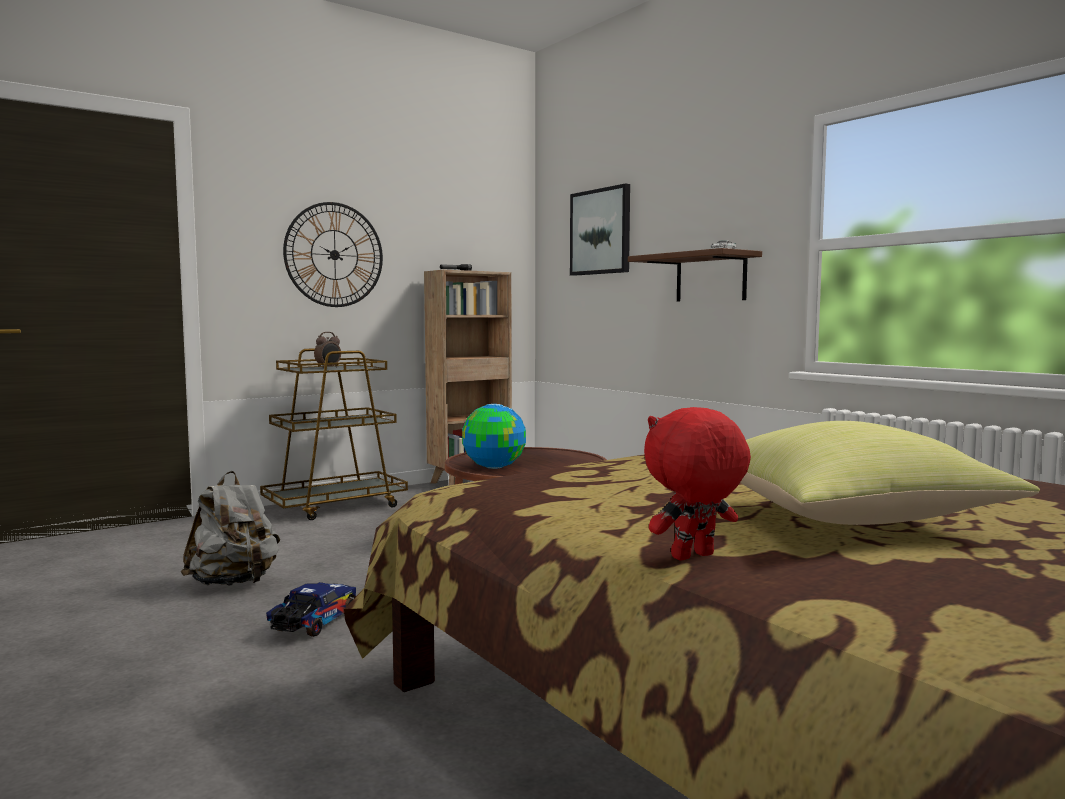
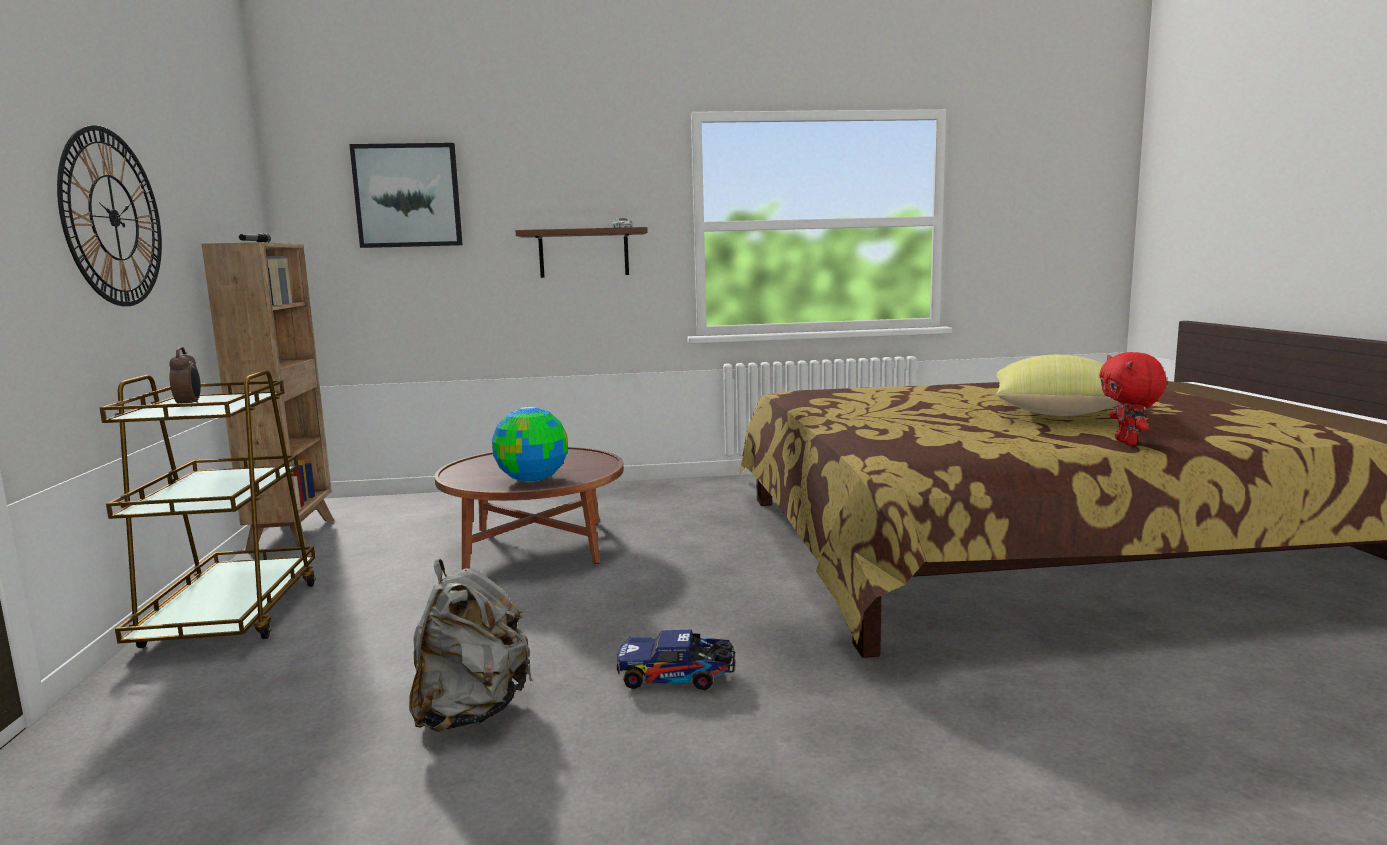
camera: 60 degrees left, 5 degrees up
(312, 624) = (678, 678): toy truck -> toy truck turned 45 degrees counterclockwise

